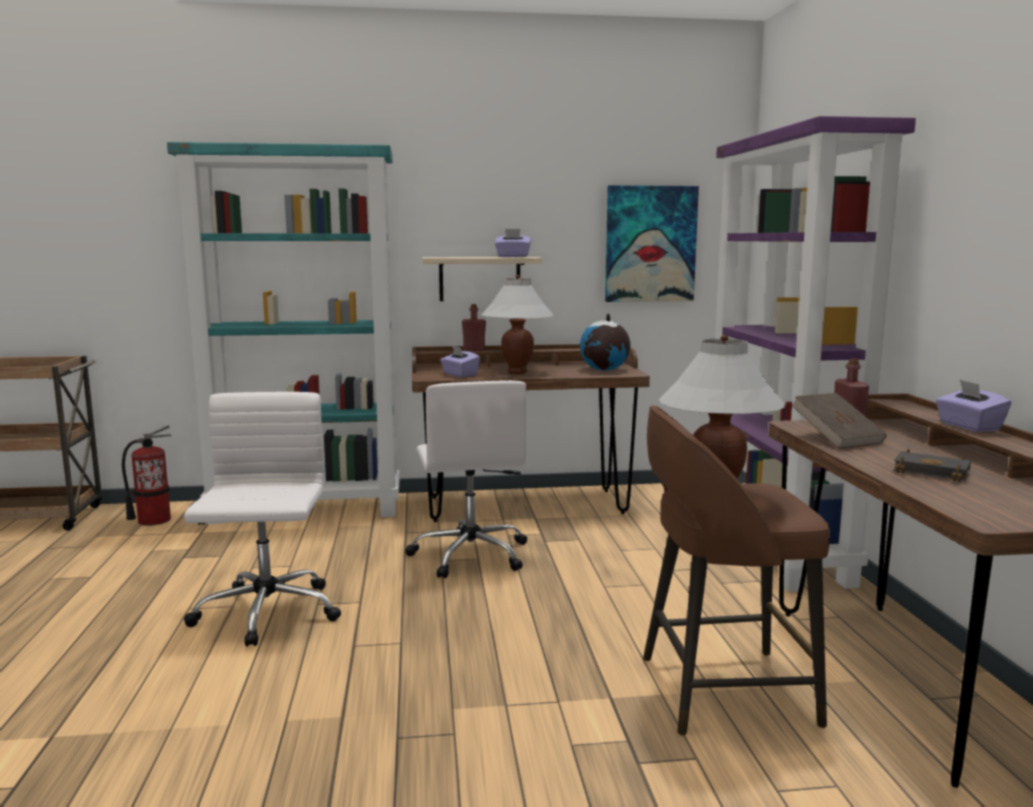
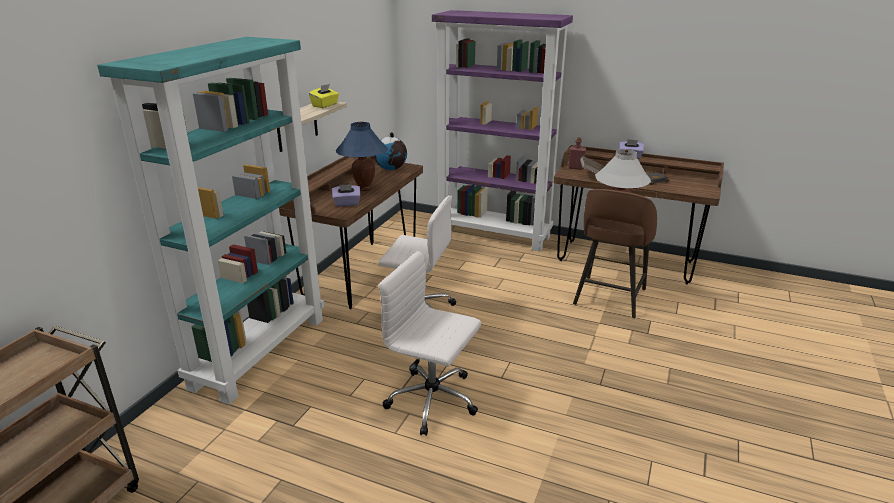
camera: 60 degrees left, 15 degrees up
(154, 520) = (179, 433): fire extinguisher -> none
(474, 349) = (313, 181): red bottle -> none
(513, 257) = (325, 105): purple tissue box -> yellow tissue box
(517, 372) = (364, 188): white table lamp -> blue table lamp
(650, 244) = (364, 75): picture -> none

